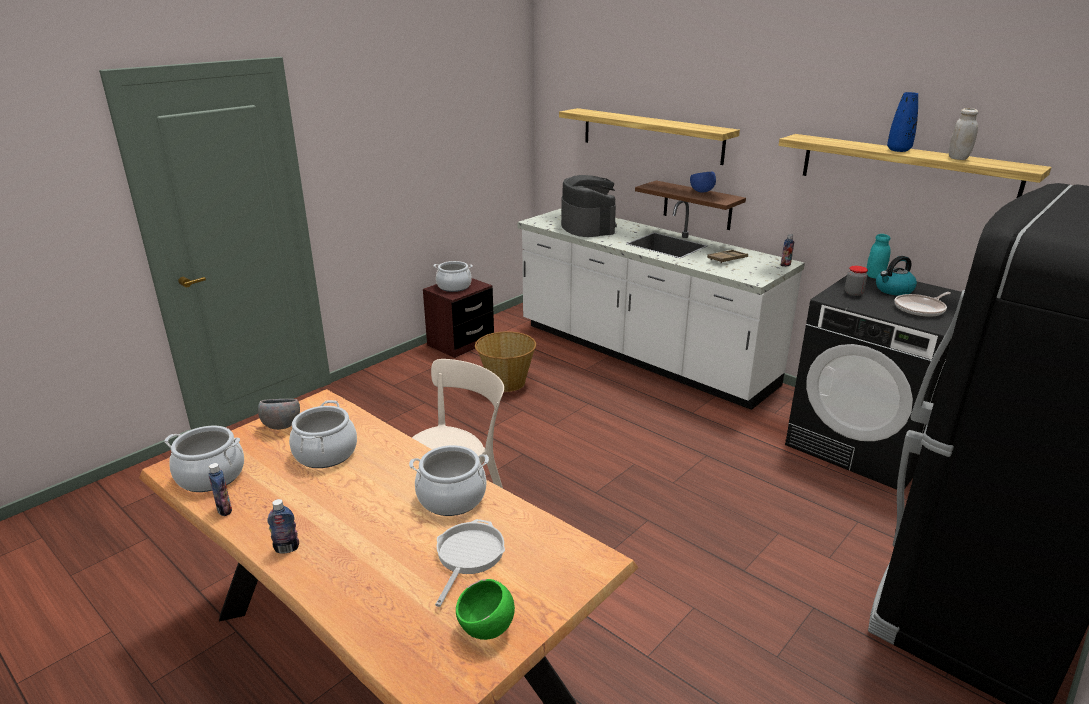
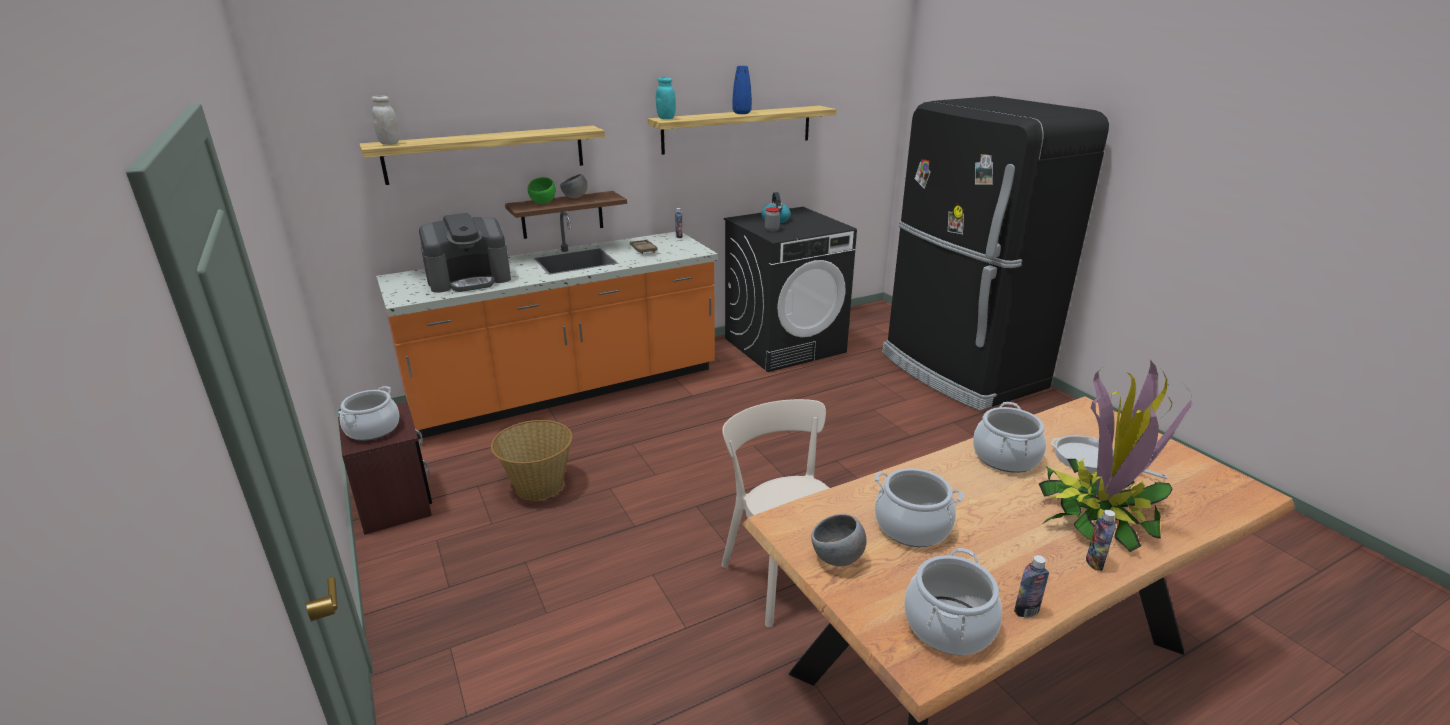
camera: 70 degrees left, 0 degrees up
(364, 556) = (1098, 514): none -> potted plant
(487, 629) = (1178, 464): green bowl -> green bowl (543, 203)
(587, 227) = (469, 279): coffee machine -> coffee machine turned 150 degrees clockwise
(642, 355) = (568, 390): white counter -> orange counter
(701, 192) = (575, 198): blue bowl -> grey bowl
(874, 276) = (745, 218): turquoise jar -> turquoise jar (666, 118)
(921, 309) = (813, 222): frying pan -> none
(958, 158) = (780, 110): white jar -> white jar (389, 143)

